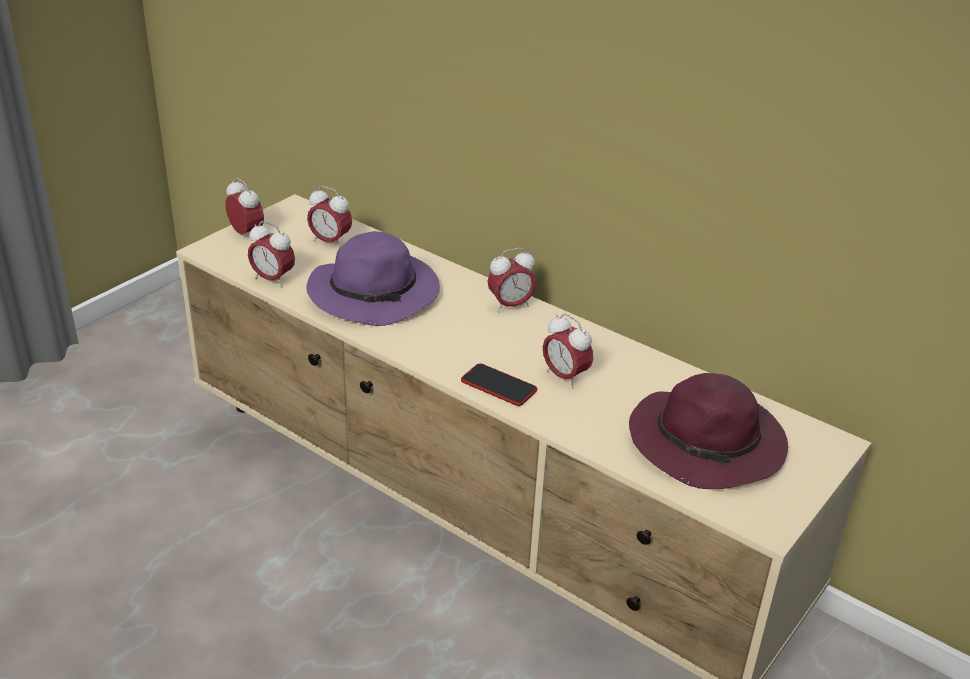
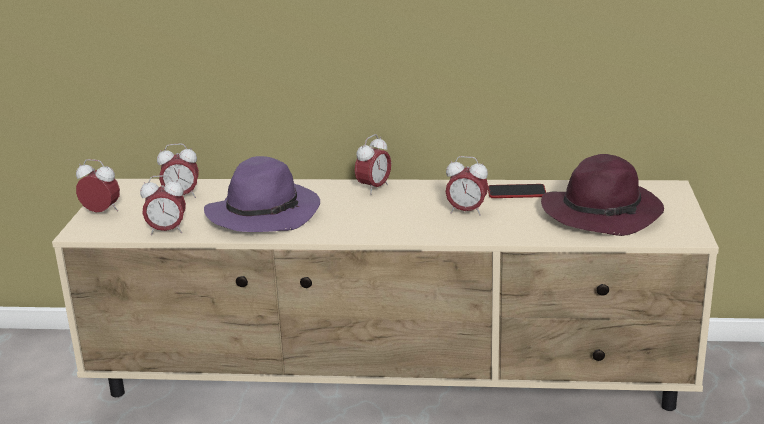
camera: 30 degrees left, 10 degrees down
(498, 386) = (429, 231): phone -> phone (516, 192)

